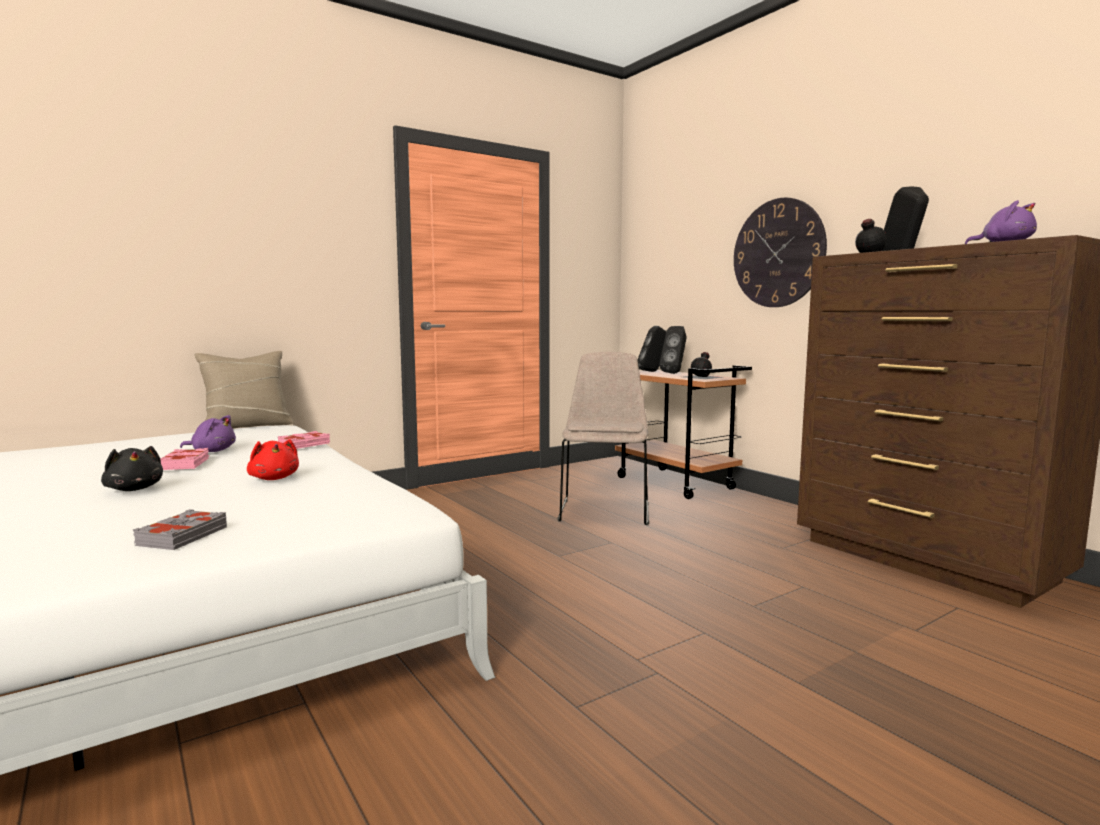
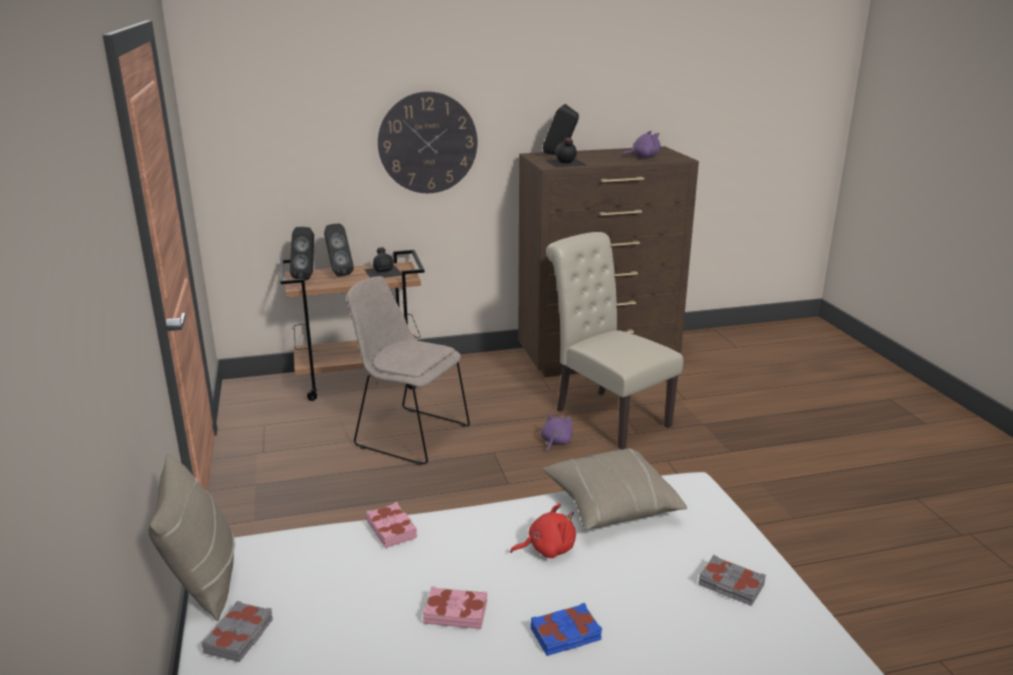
camera: 70 degrees left, 15 degrees up
(134, 489) = (566, 635): black plush toy -> blue book
(182, 434) = (240, 636): none -> grey book
(212, 451) = (389, 597): purple plush toy -> purple plush toy (555, 442)
(355, 489) = (611, 504): none -> beige pillow
(770, 582) = (606, 415): none -> beige chair

